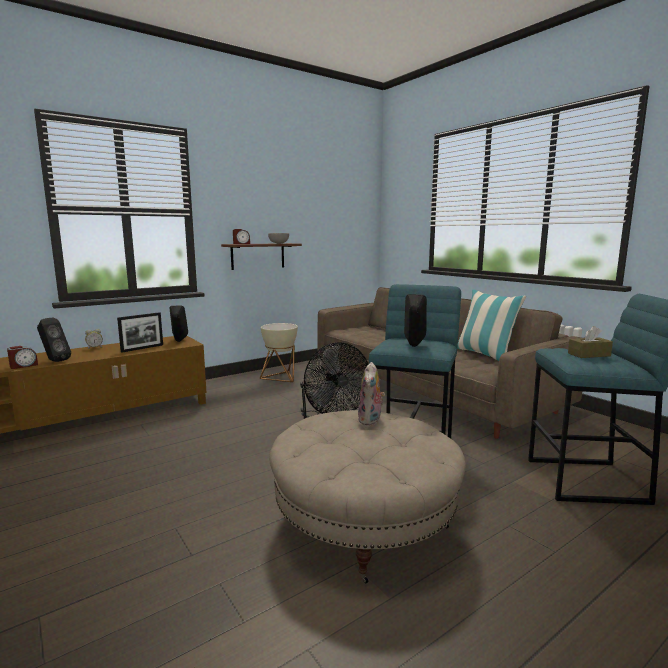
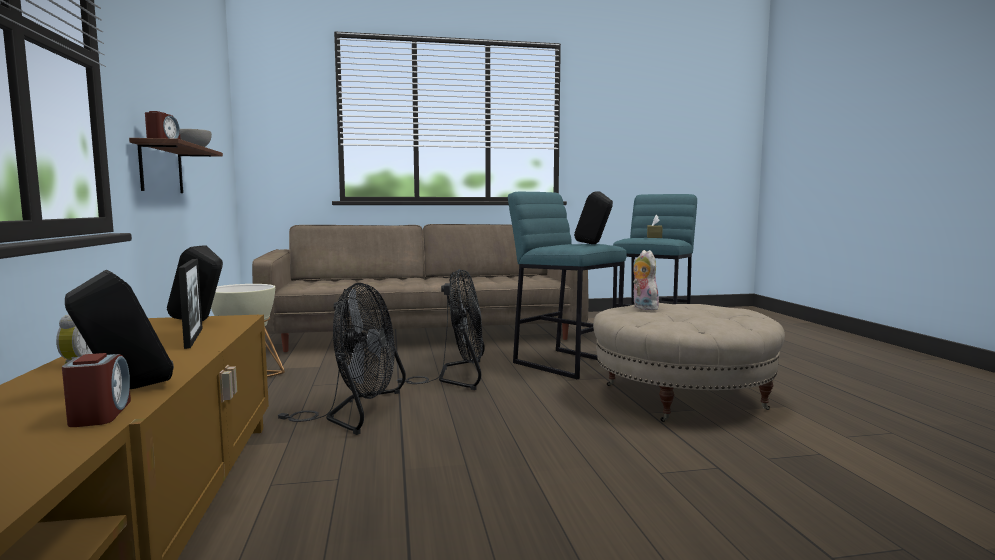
camera: 65 degrees left, 5 degrees down
(240, 414) = (354, 412): none -> black fan
(371, 420) = (643, 308): plush toy -> plush toy turned 150 degrees counterclockwise
(485, 355) = (492, 275): pillow -> none

